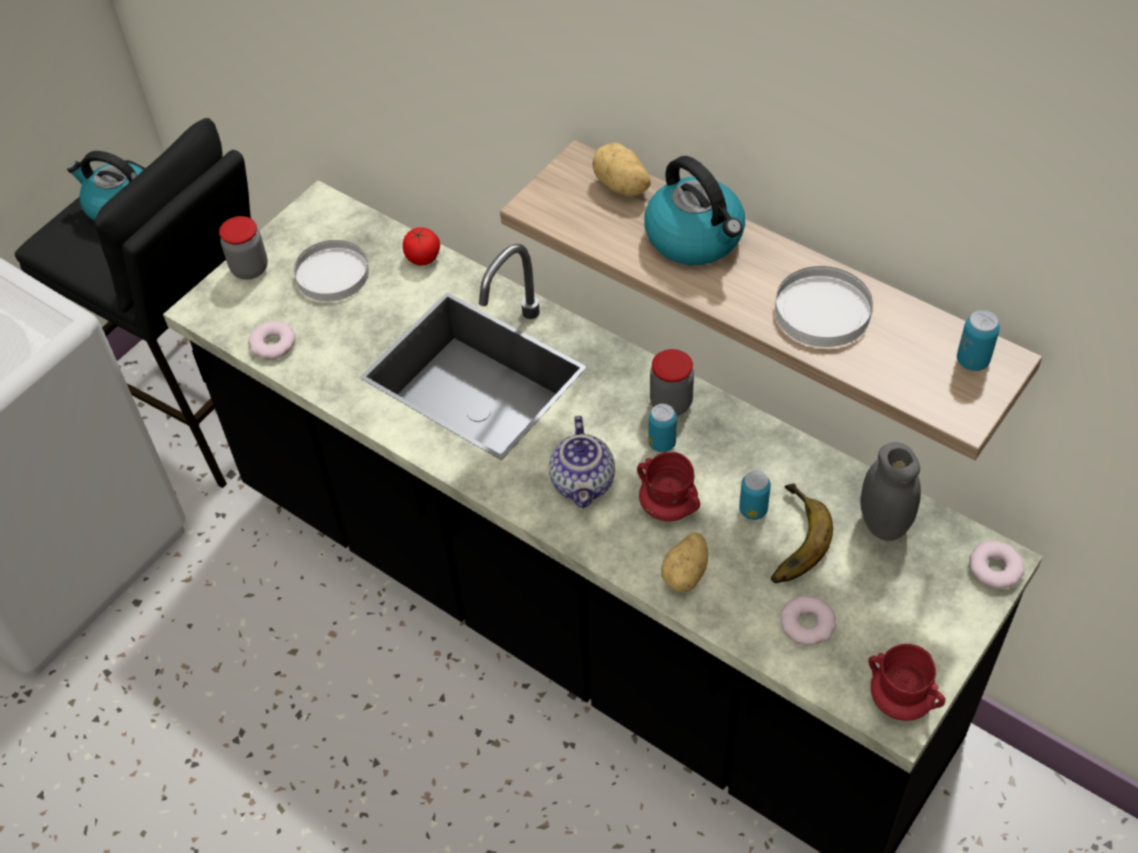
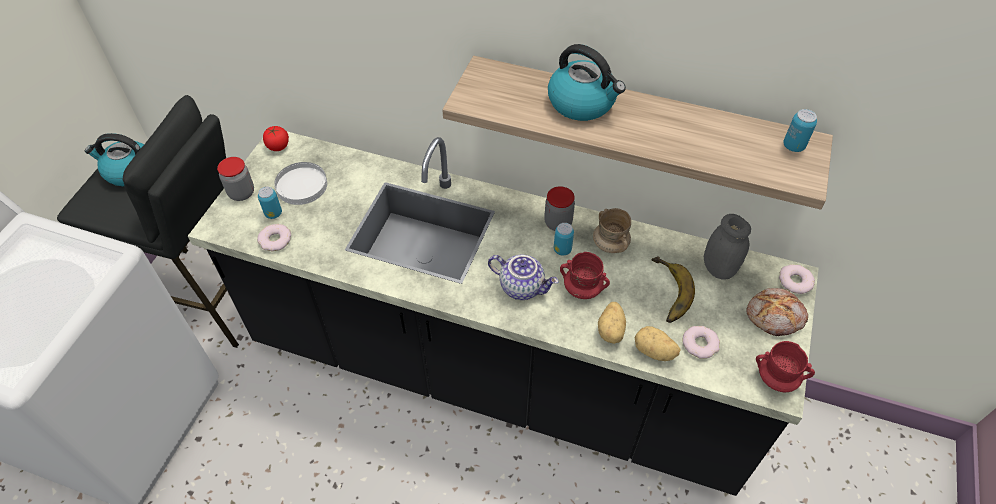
camera: 20 degrees left, 0 degrees up
(423, 257) = (360, 163): tomato -> tomato (278, 146)
(584, 483) = (522, 286): teapot -> teapot turned 45 degrees counterclockwise
(621, 187) = (518, 79): potato -> potato (654, 352)
(735, 451) = (610, 244): none -> beige mug
(753, 510) = (636, 279): can -> can (273, 213)
(821, 310) = (685, 133): white plate -> none
(939, 613) = (775, 317): none -> bread

